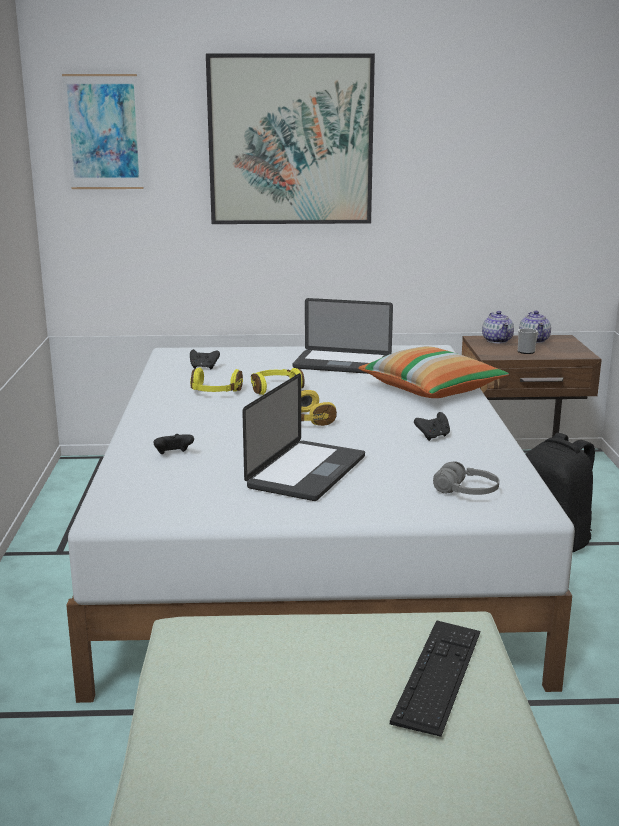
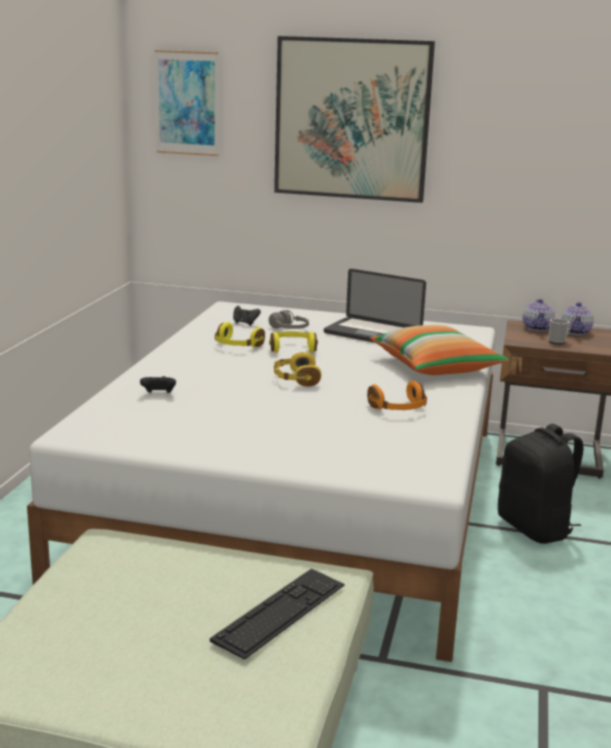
camera: 15 degrees right, 0 degrees up
(307, 472) = (258, 424): laptop -> none
(433, 437) = (399, 409): black game controller -> orange headphones
(466, 492) = (385, 460): grey headphones -> grey headphones (289, 329)

